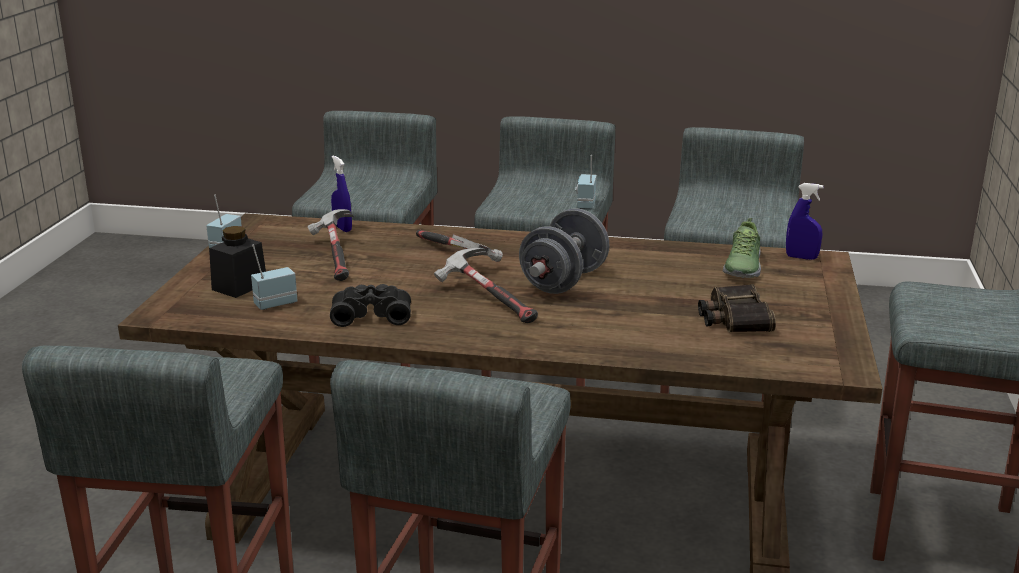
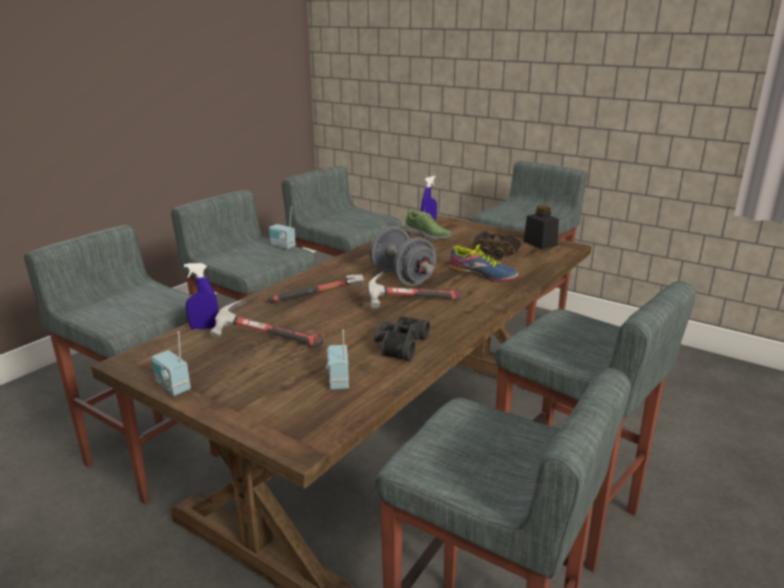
camera: 65 degrees left, 0 degrees up
(239, 286) = (280, 392): black jar -> black jar (540, 243)
(634, 324) = (482, 274): none -> shoe

